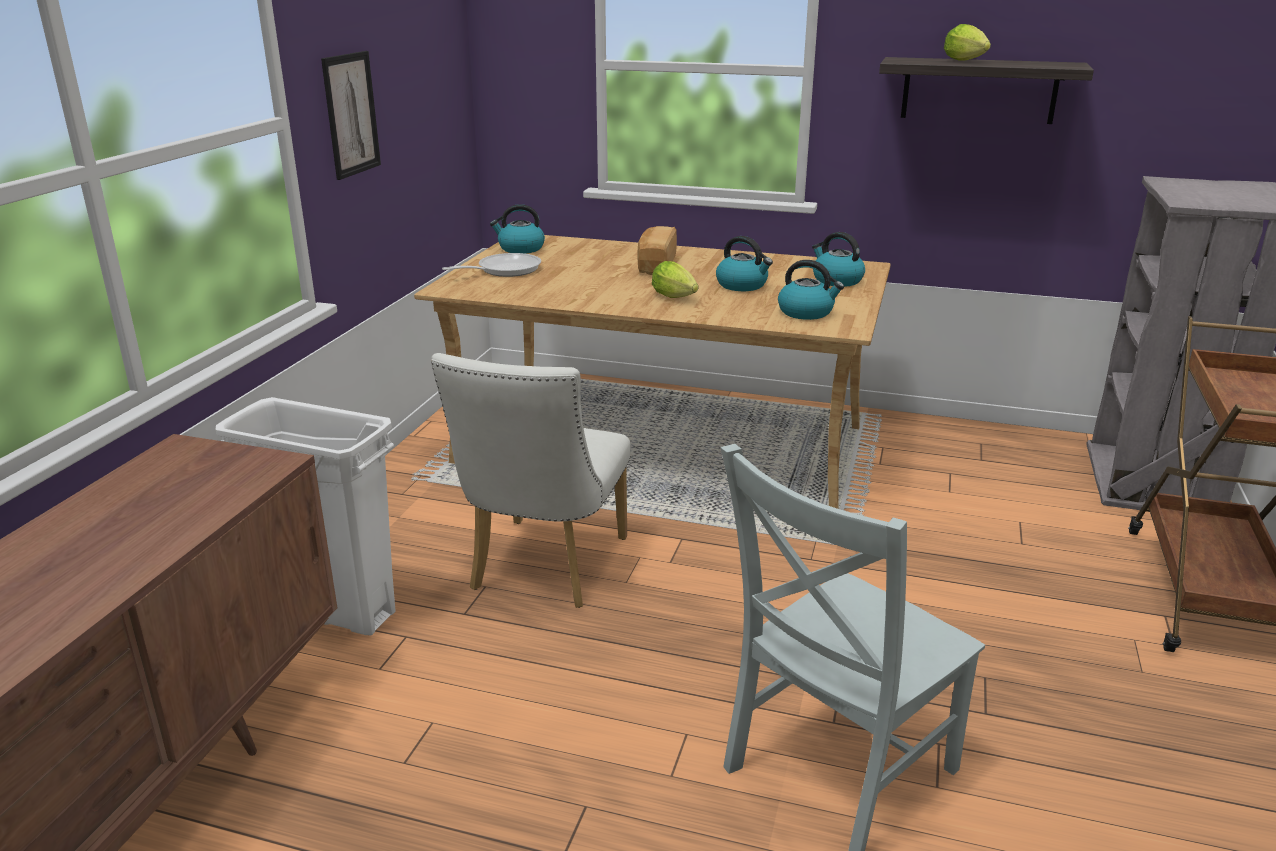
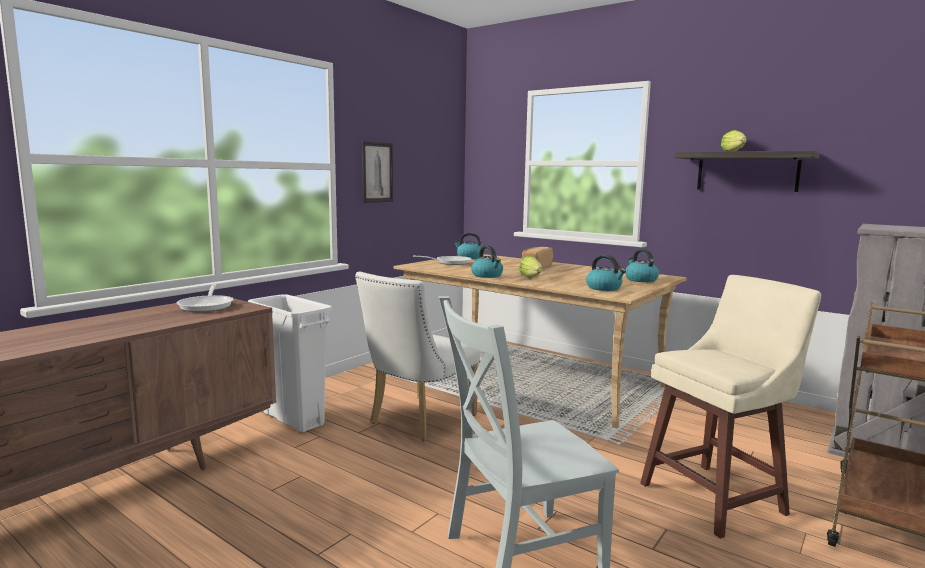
camera: 20 degrees right, 15 degrees down
(184, 473) = (207, 306): none -> frying pan
(742, 285) = (578, 277): kettle -> kettle (487, 275)
(1016, 609) = (717, 497): none -> beige chair

